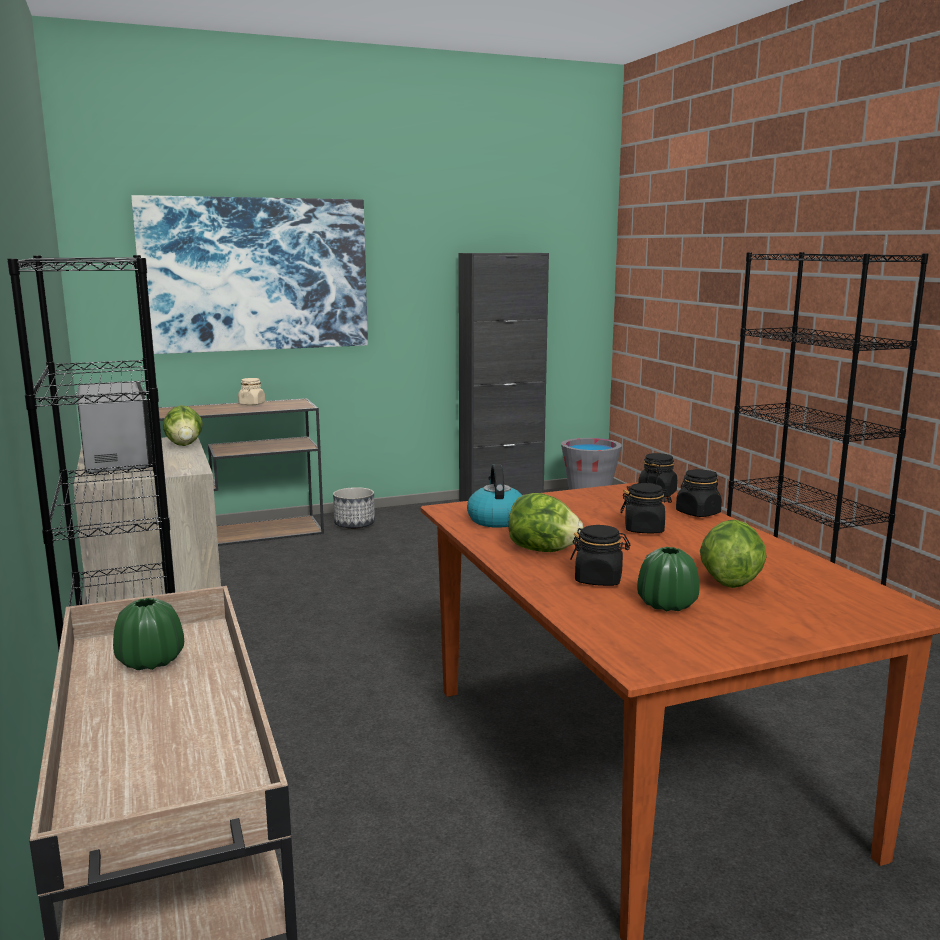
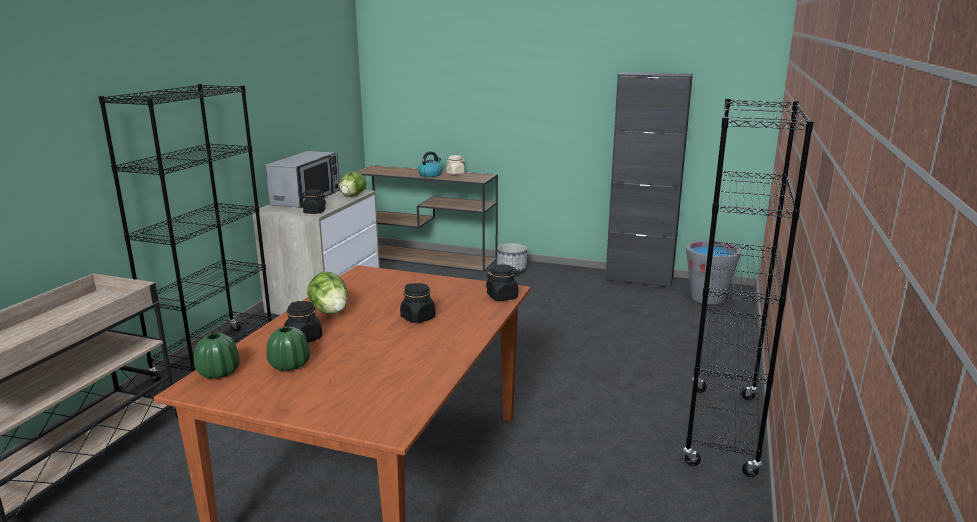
camera: 40 degrees right, 5 degrees up
(150, 661) = (90, 309): green vase -> green vase (218, 372)
(256, 274) = (470, 83): picture -> none
(496, 519) = (364, 285): kettle -> kettle (430, 174)
(697, 513) = (483, 318): black jar -> black jar (314, 212)
(729, 581) = (359, 366): lettuce -> none

